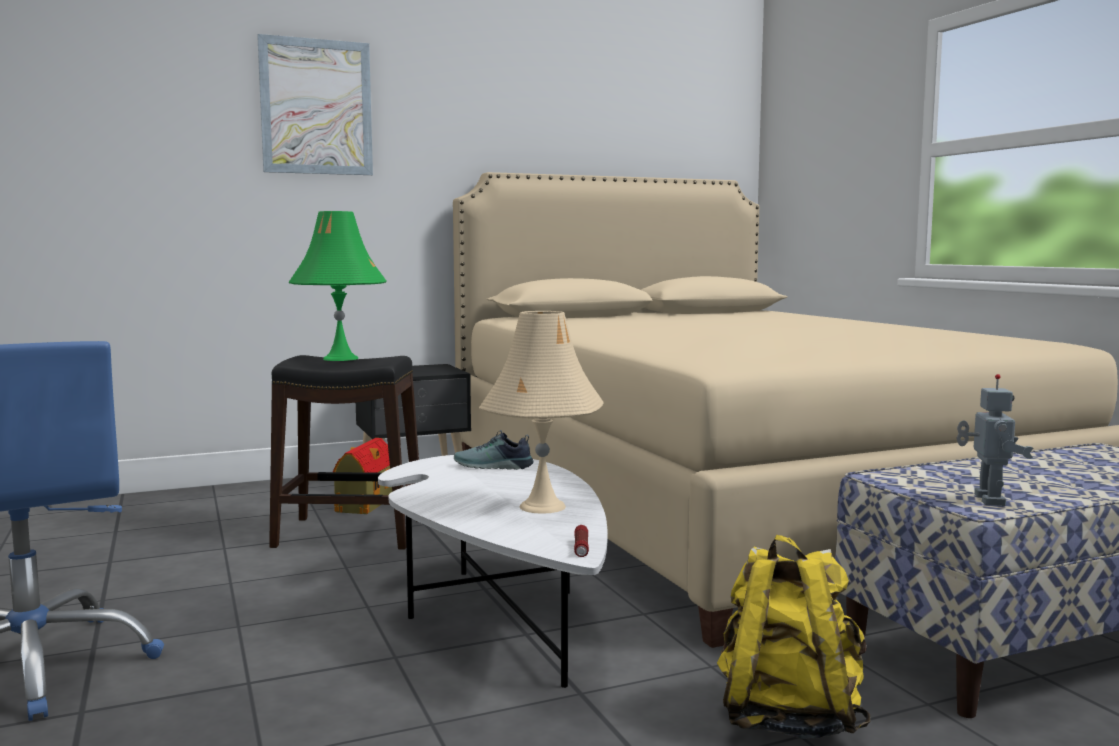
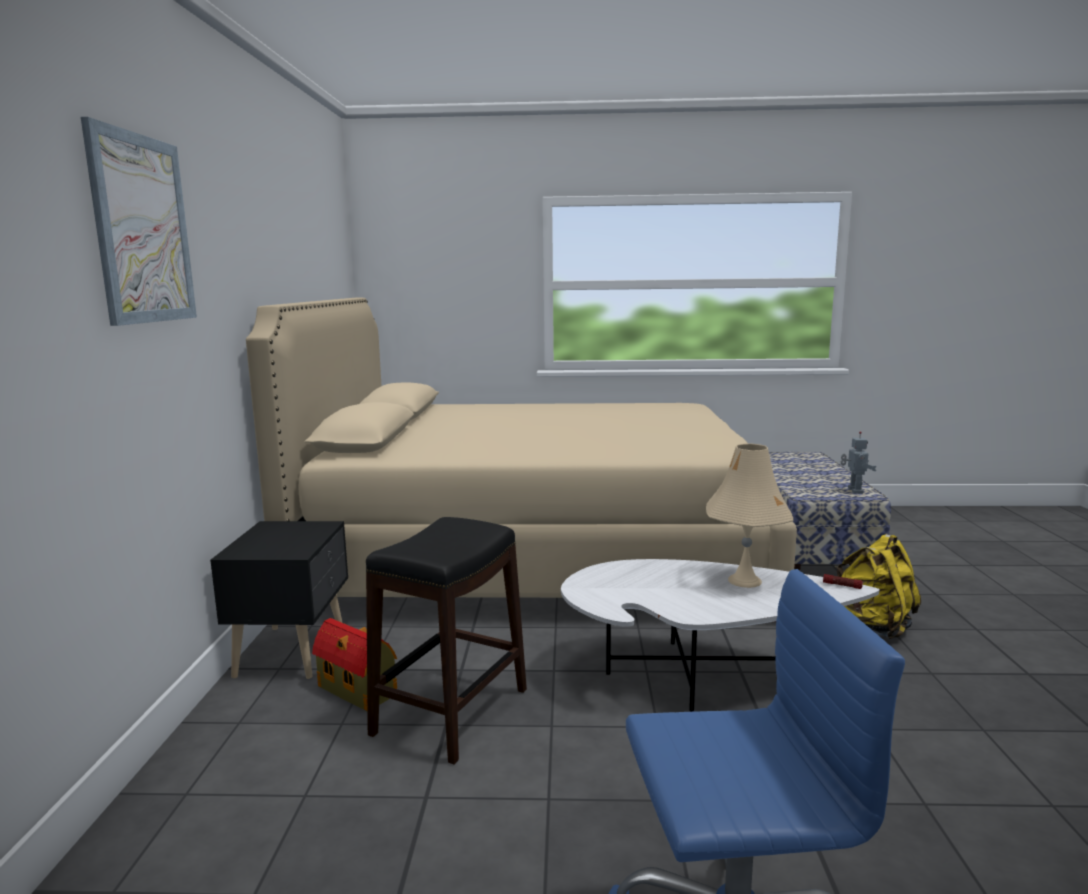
camera: 65 degrees left, 5 degrees up
(341, 358) = (436, 539): green table lamp -> none
(493, 467) = (619, 578): shoe -> none
(986, 500) = (854, 491): toy robot -> toy robot turned 60 degrees clockwise

